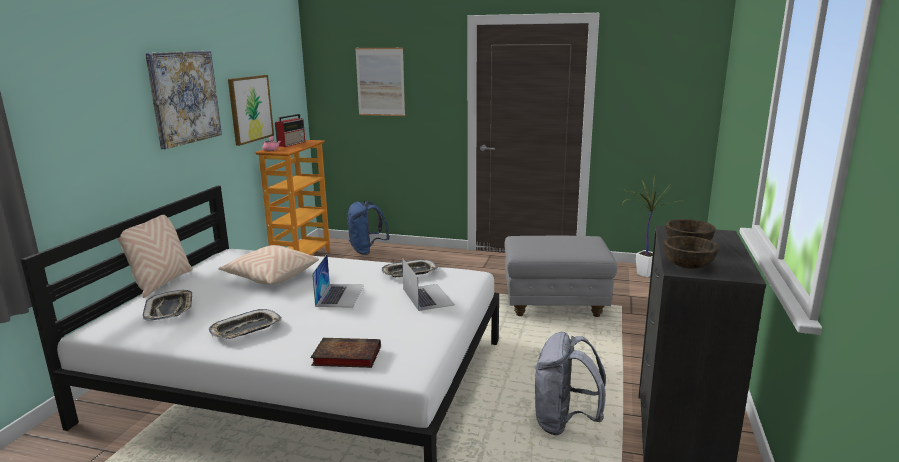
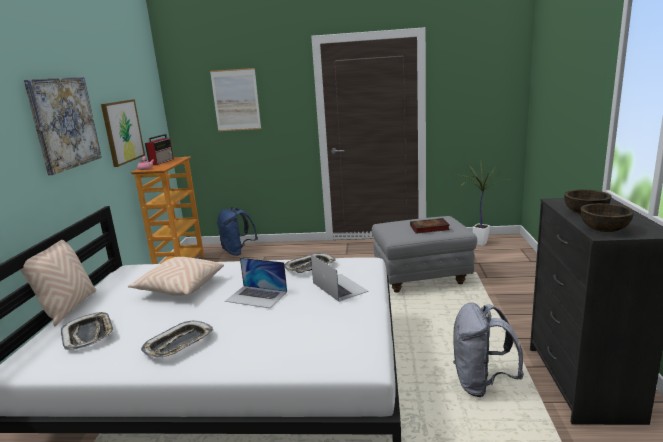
camera: 10 degrees left, 0 degrees up
(340, 295) = (256, 296): laptop -> laptop turned 120 degrees clockwise
(345, 356) = (293, 357): book -> book (428, 228)

